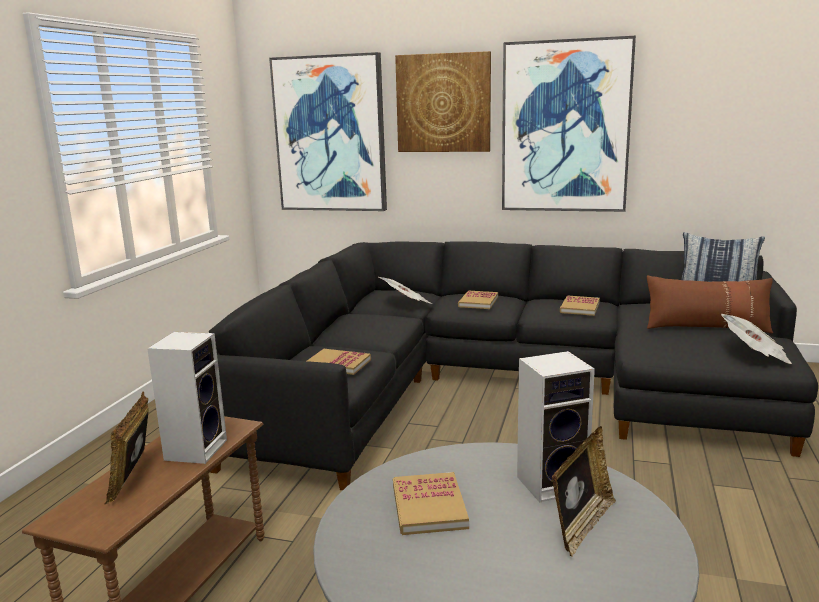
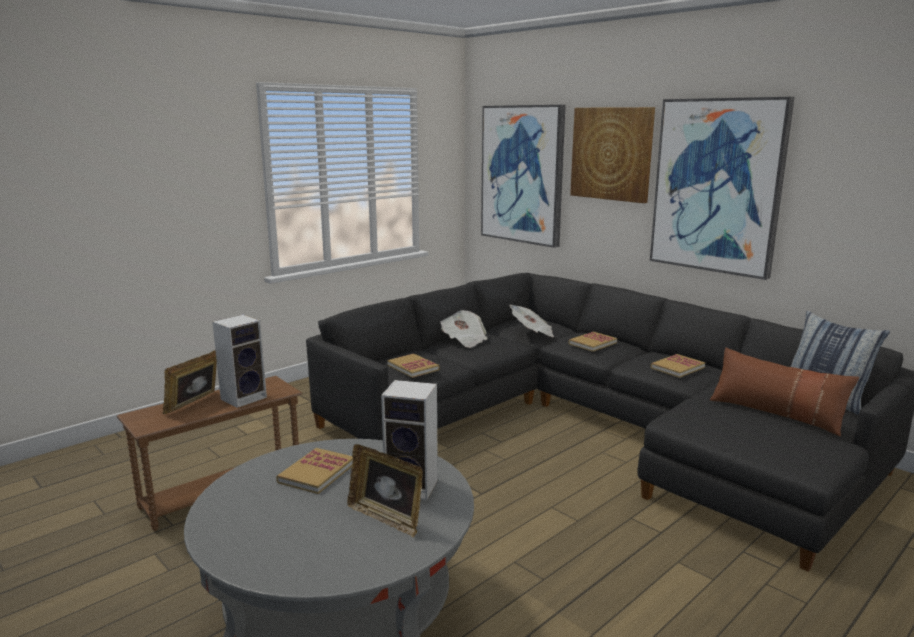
camera: 30 degrees right, 0 degrees up
(581, 525) = (386, 518): picture frame -> picture frame turned 60 degrees clockwise
(755, 355) = (786, 451): newspaper -> newspaper (463, 340)

